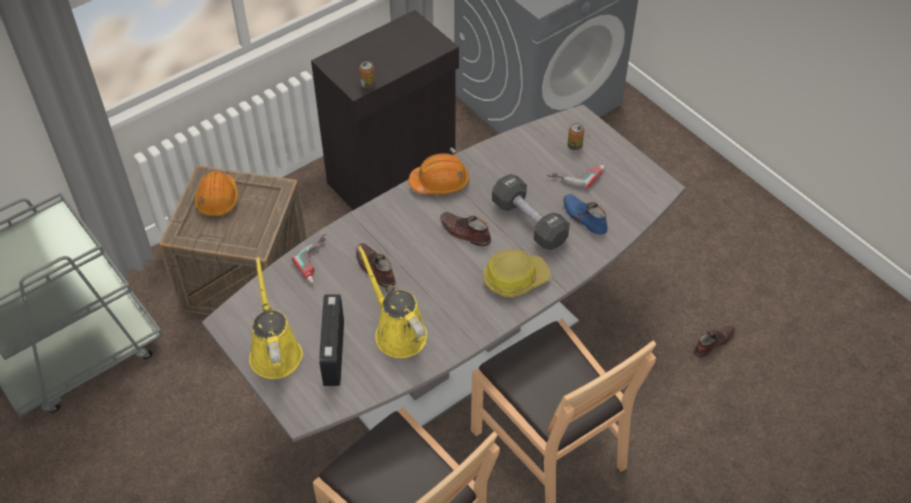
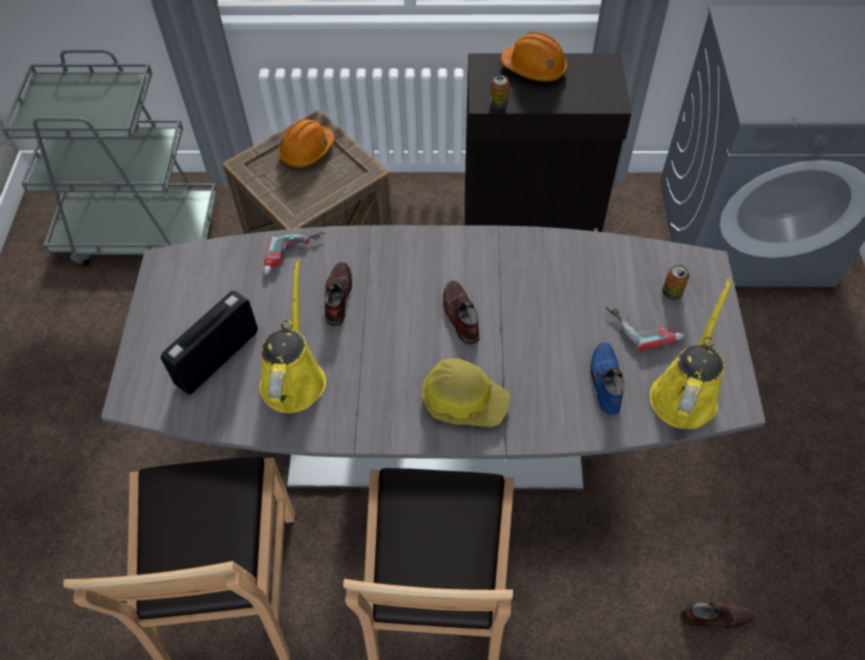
camera: 40 degrees right, 5 degrees up
(275, 351) = (172, 319): yellow watering can -> yellow watering can (685, 393)
(440, 182) = (486, 247): orange hard hat -> orange hard hat (534, 68)
(529, 222) = (539, 347): black dumbbell -> none

